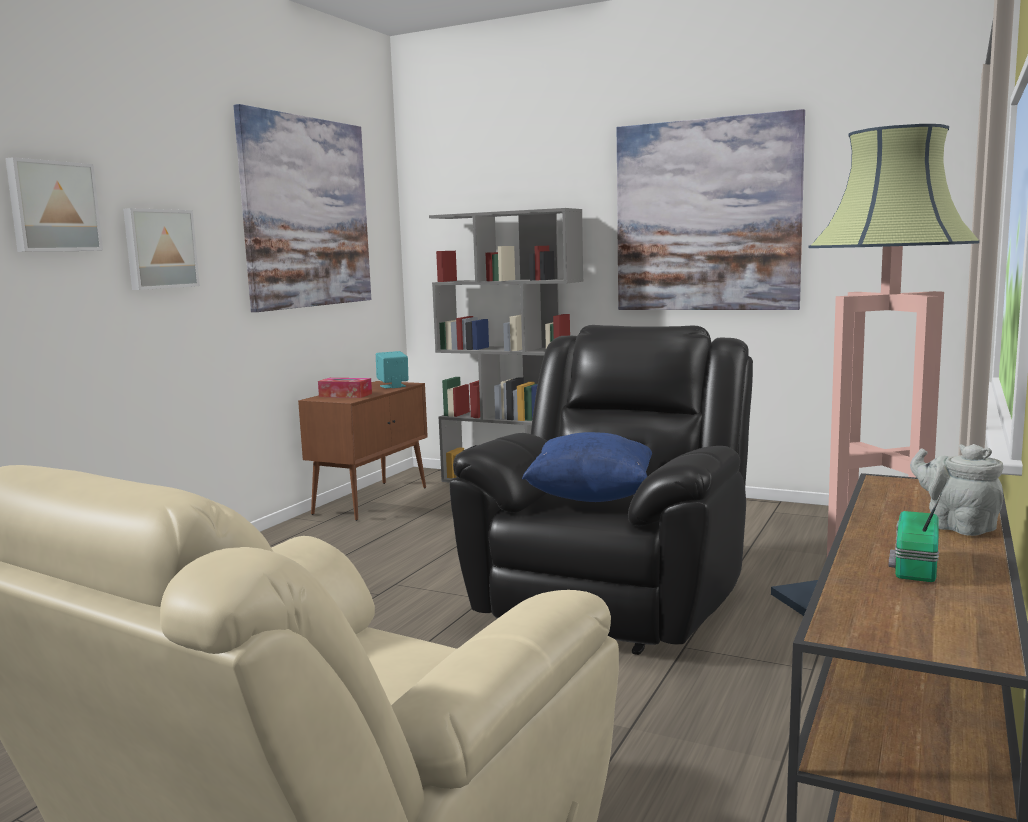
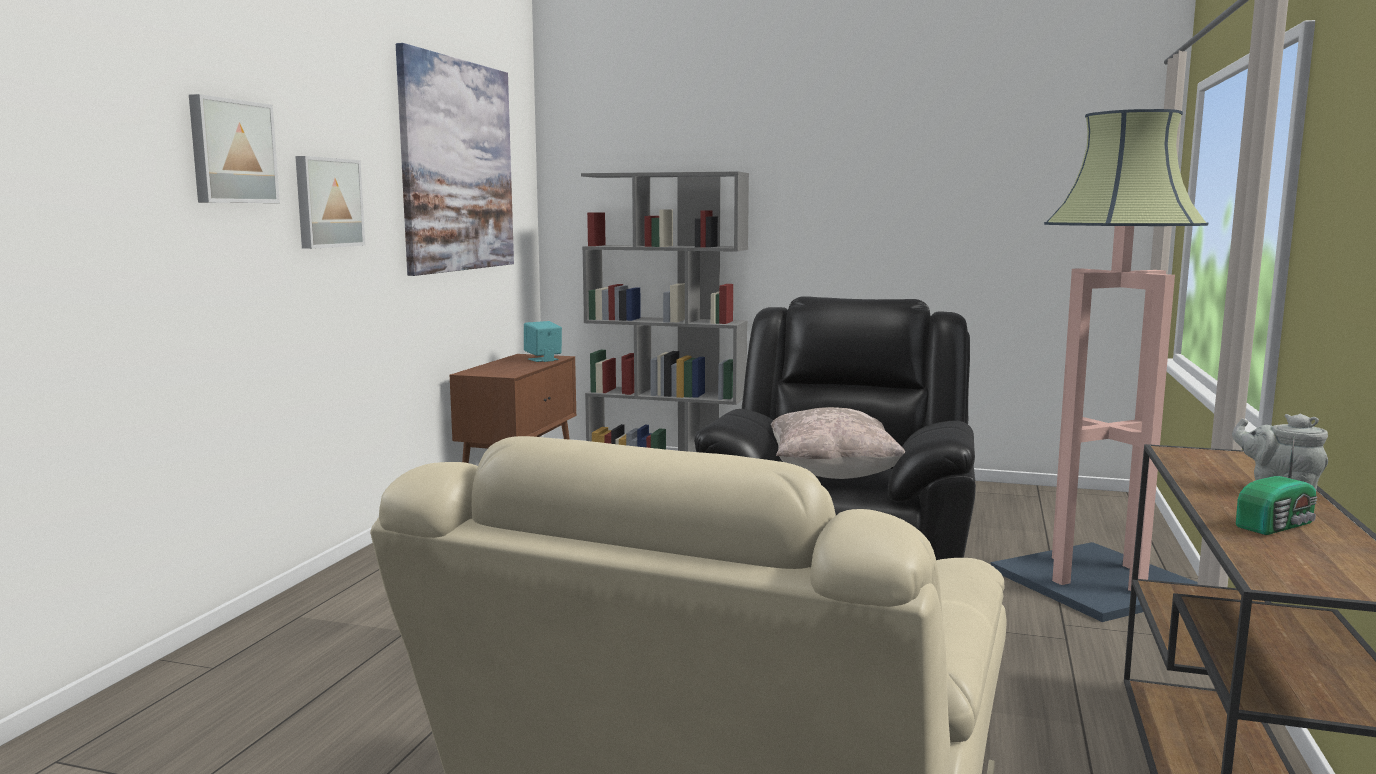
camera: 10 degrees left, 0 degrees up
(345, 395) = (499, 369): tissue box -> none
(591, 497) = (832, 474): blue pillow -> beige pillow
(706, 216) = (882, 185): picture -> none
(913, 567) = (1278, 525): radio -> radio turned 135 degrees counterclockwise

